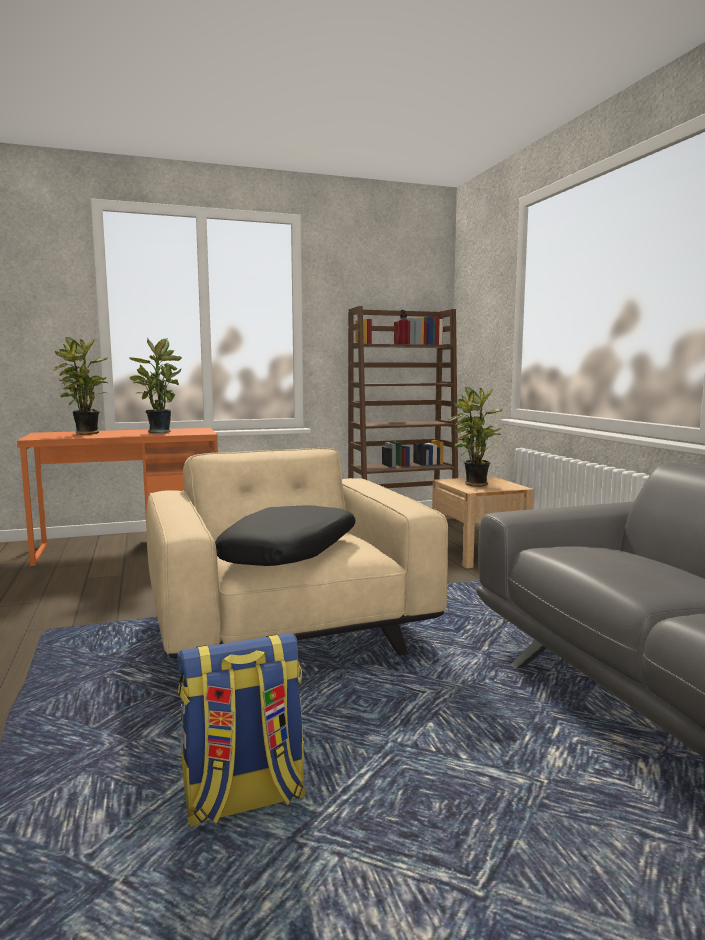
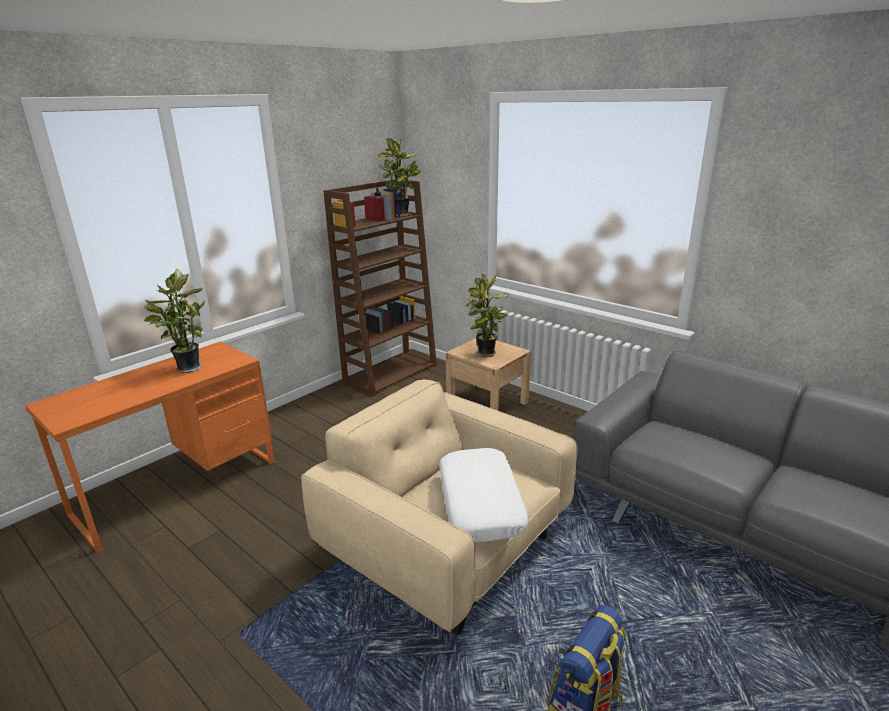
camera: 30 degrees left, 15 degrees up
(86, 434) = (109, 393): potted plant -> potted plant (402, 215)
(290, 552) = (481, 504): black pillow -> white pillow

